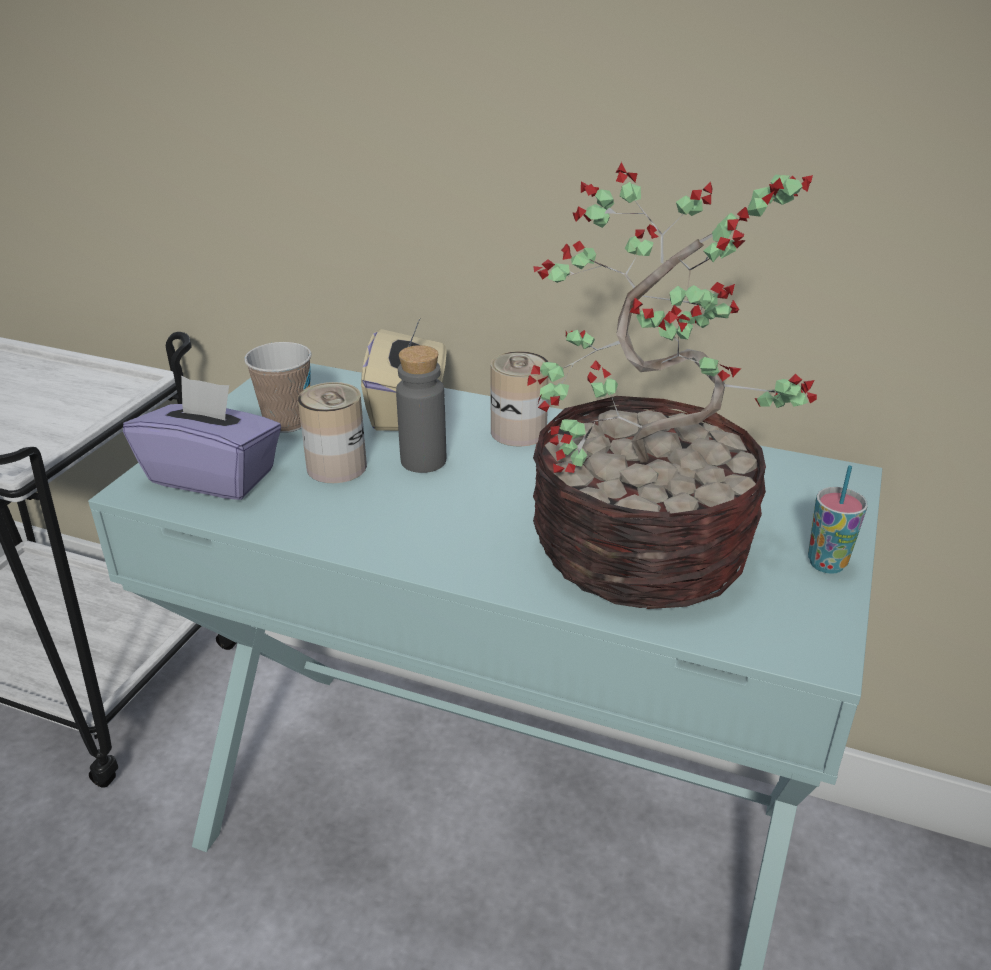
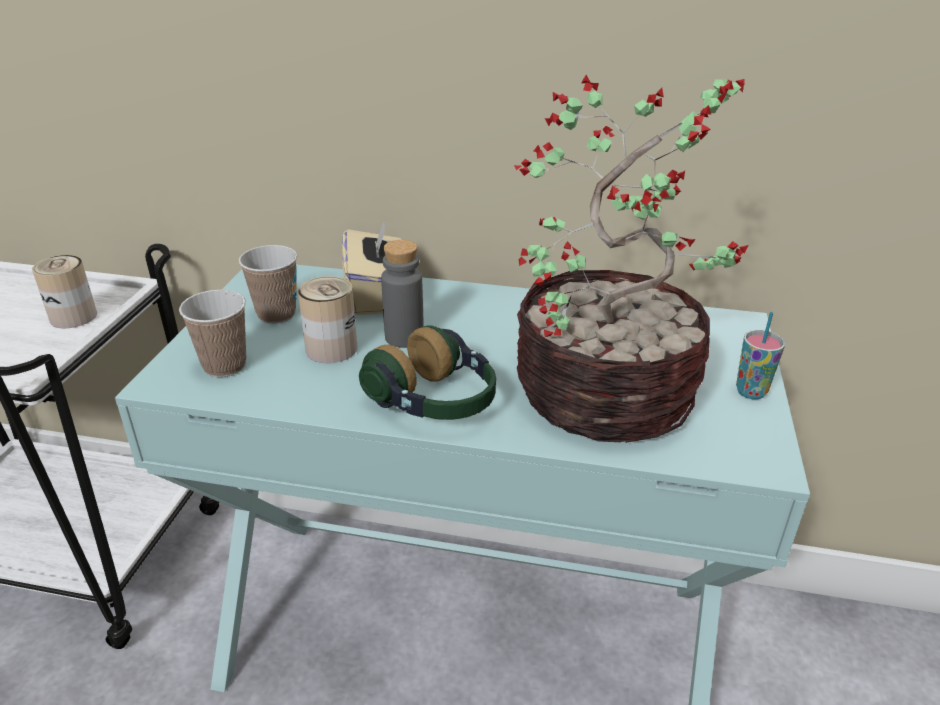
camera: 10 degrees left, 0 degrees up
(213, 476) = (224, 366): purple tissue box -> cup
(436, 539) = (435, 402): none -> headphones
(518, 432) = (476, 307): can -> can (73, 317)

